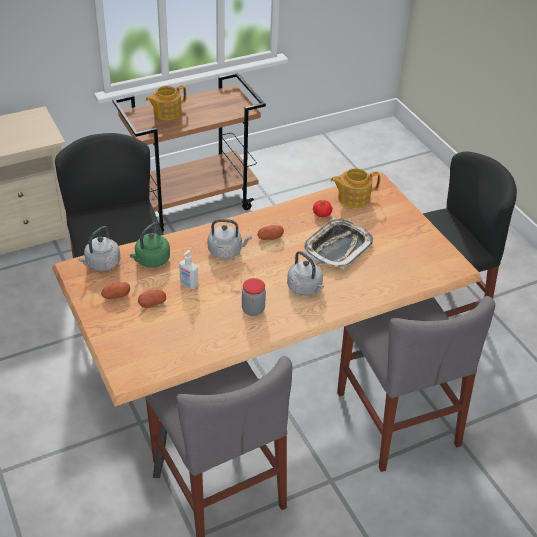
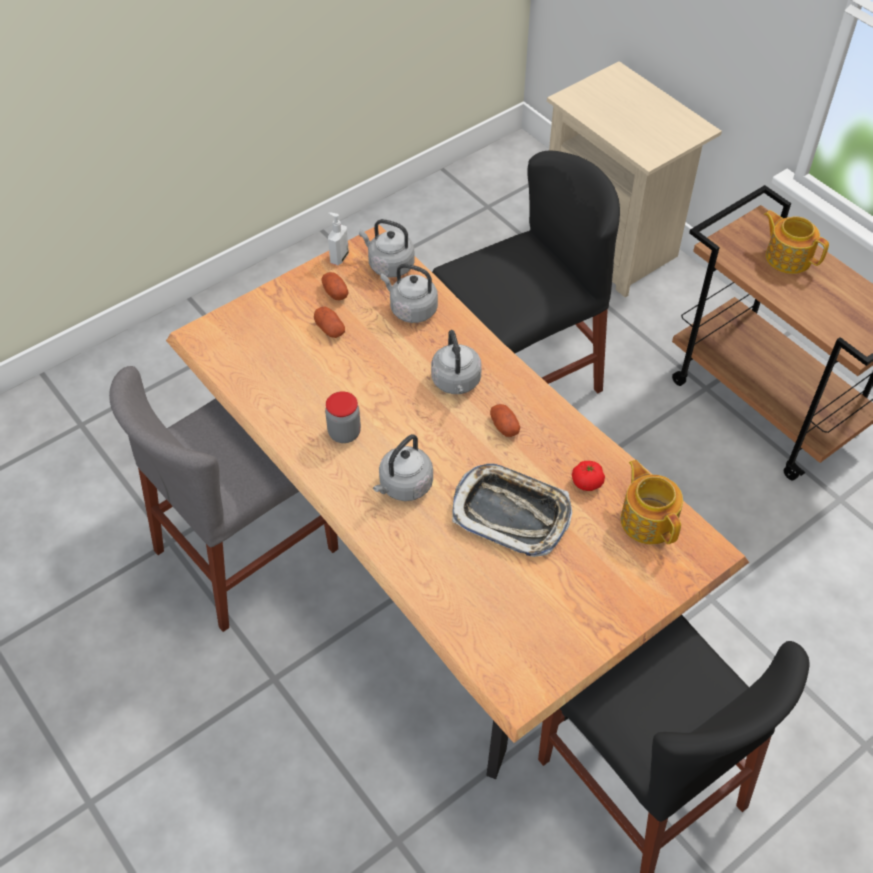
camera: 80 degrees right, 10 degrees up
(151, 261) = (411, 309): green kettle -> grey kettle
(188, 284) = (375, 356): soap dispenser -> soap dispenser (338, 257)
(396, 418) = (402, 754): grey chair -> none

